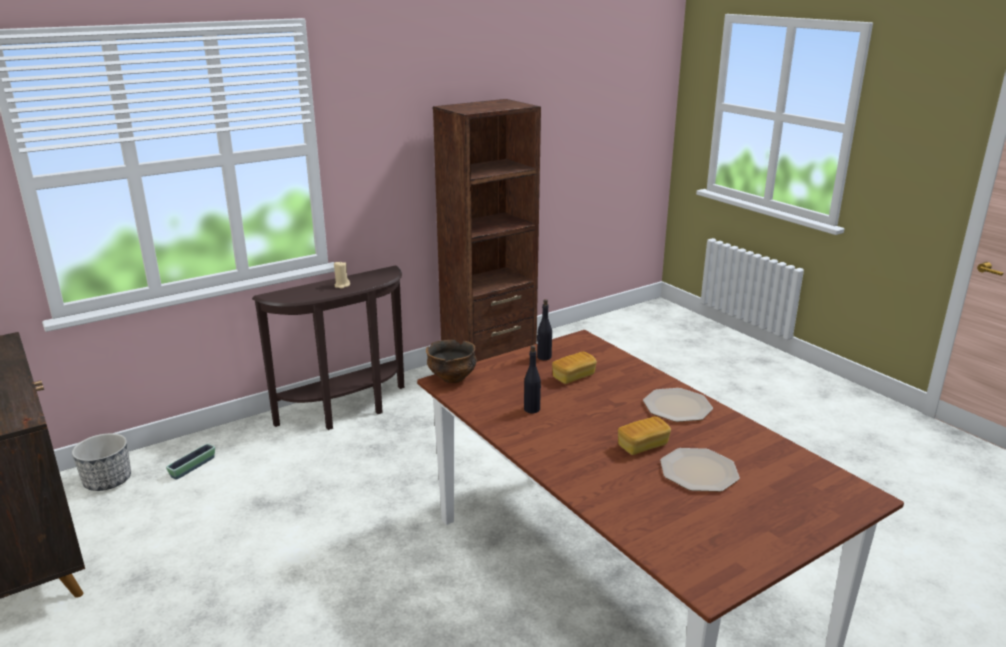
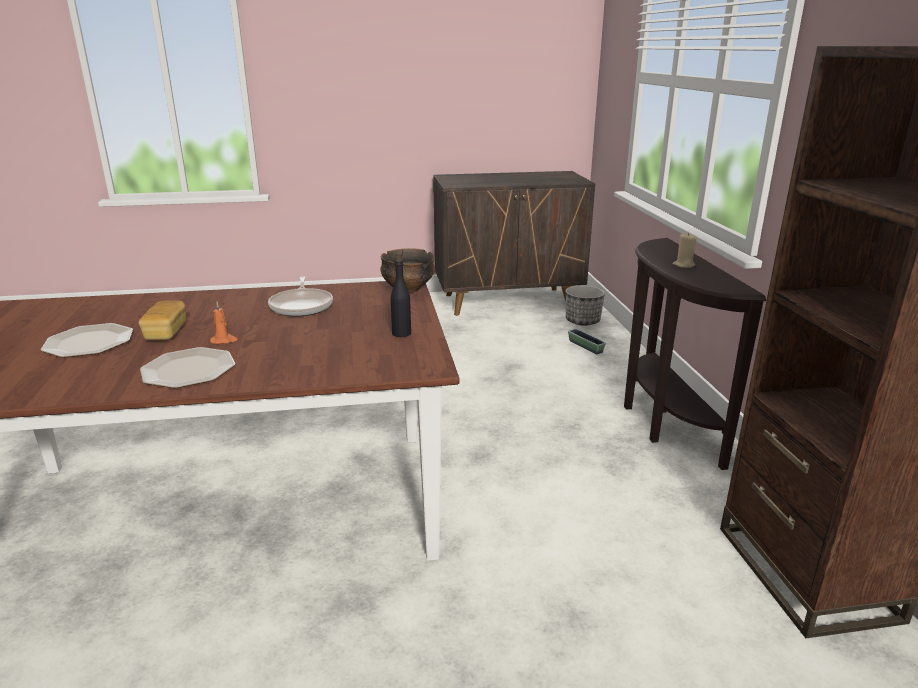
camera: 115 degrees right, 0 degrees up
(532, 409) = (302, 306): black bottle -> frying pan
(573, 377) = (335, 336): bread -> none
(626, 414) = (224, 340): none -> orange candle

